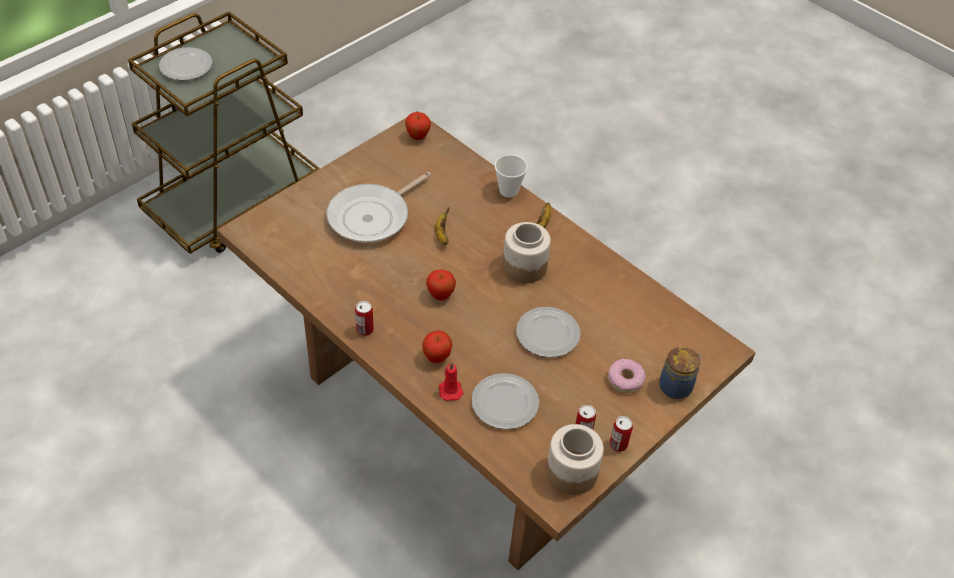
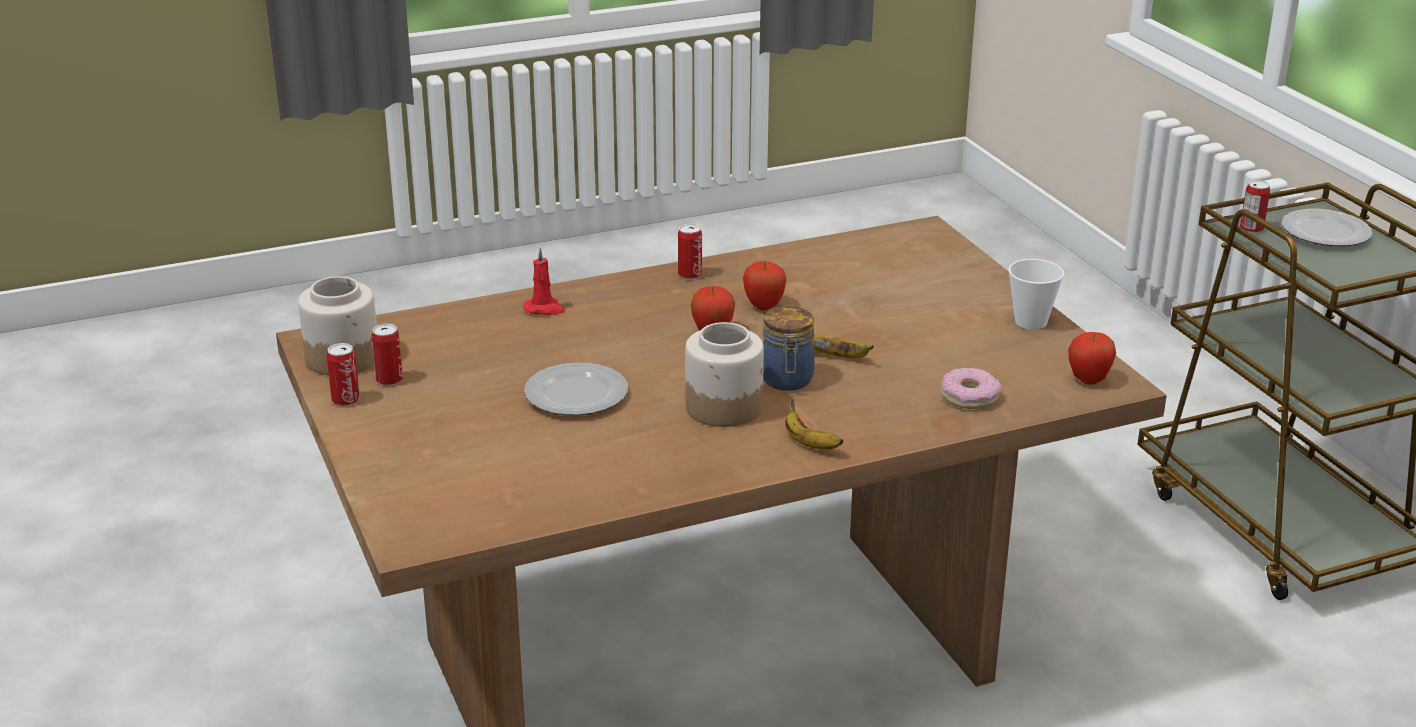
camera: 115 degrees right, 20 degrees down
(190, 94) = (1251, 229): none -> can
(372, 216) = (906, 313): frying pan -> none
(437, 358) = (603, 310): apple -> apple (764, 306)
(504, 403) = (490, 338): plate -> none
(508, 190) = (911, 433): cup -> cup (1031, 322)
(625, 379) = (441, 434): donut -> donut (969, 397)
(676, 386) = (388, 474): jar -> jar (787, 381)

